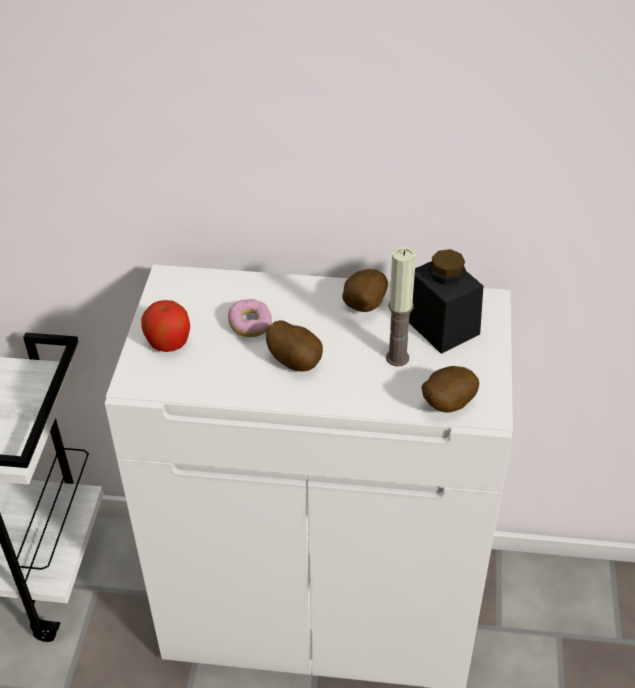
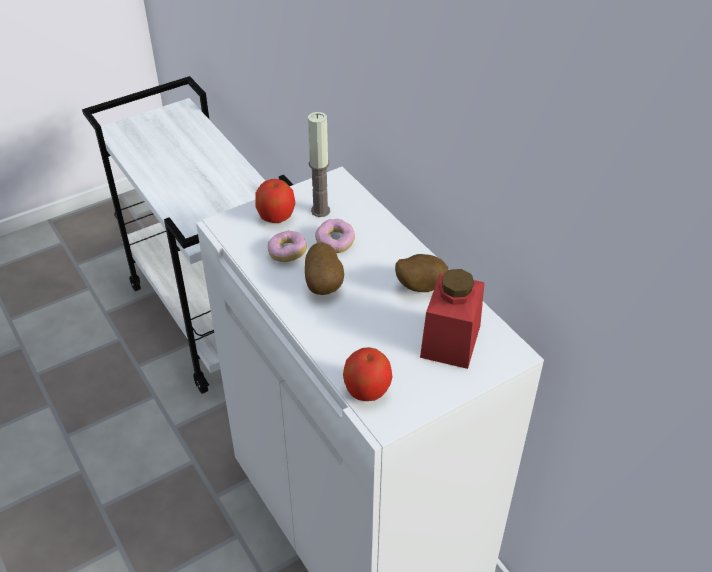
camera: 50 degrees right, 0 degrees up
(227, 362) = (287, 253): none -> donut
(397, 358) = (387, 335): candle -> candle (320, 210)
(441, 326) = (450, 341): black jar -> red jar
(446, 404) = (367, 390): potato -> apple

